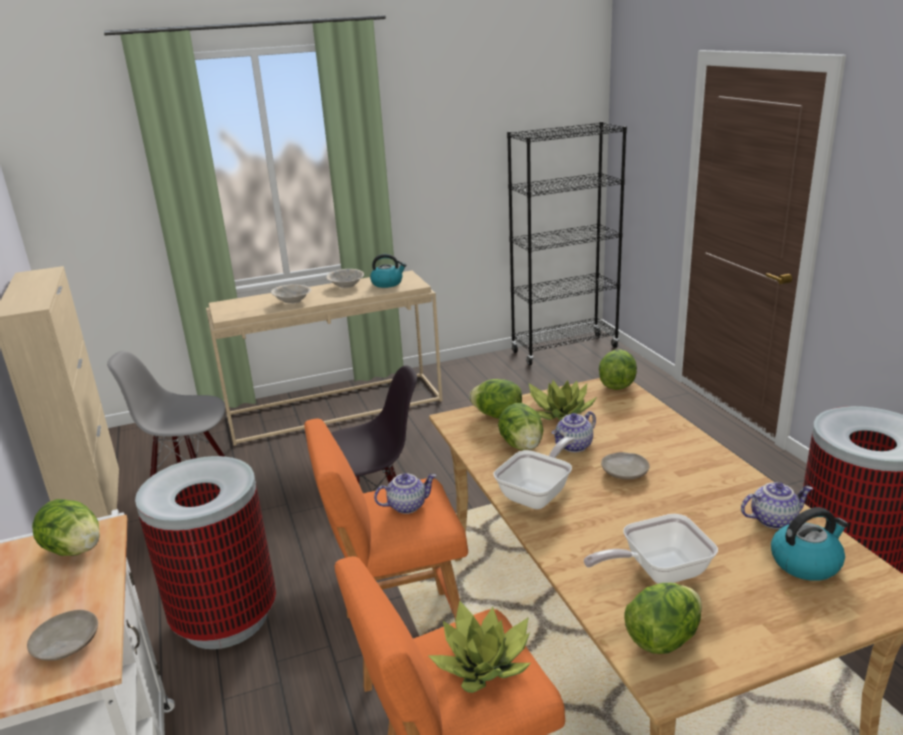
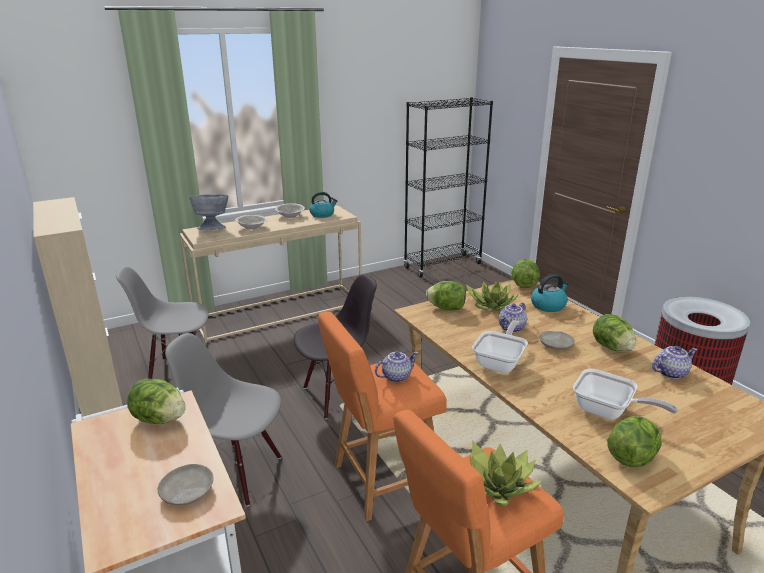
camera: 10 degrees left, 0 degrees up
(225, 617) = (238, 474): trash can -> grey chair
(245, 301) = (213, 228): none -> grey bowl
(522, 446) = (474, 329): lettuce -> lettuce (611, 347)
(657, 572) = (608, 412): frying pan -> frying pan turned 120 degrees counterclockwise
(806, 562) = (704, 400): kettle -> kettle (548, 305)

